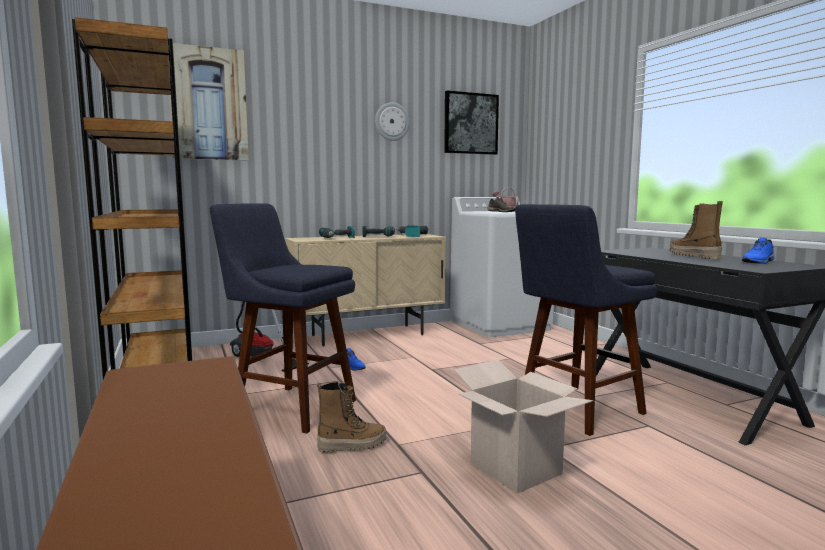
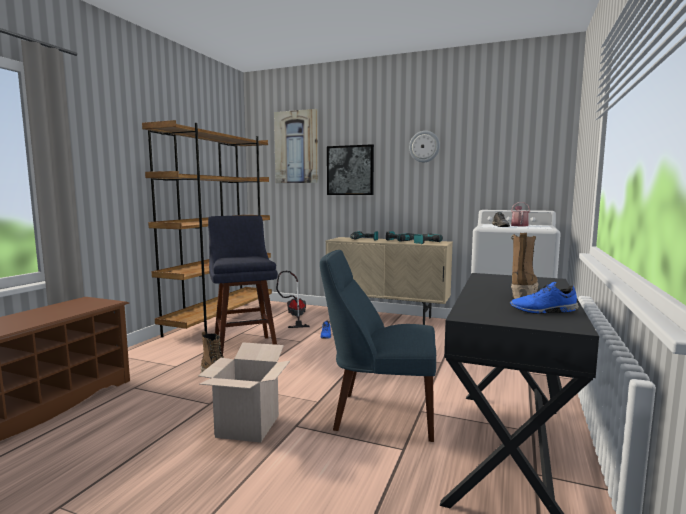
camera: 45 degrees right, 0 degrees up
(470, 123) = (504, 141): picture -> picture (350, 170)
(575, 411) = (379, 414): blue stool -> blue chair

